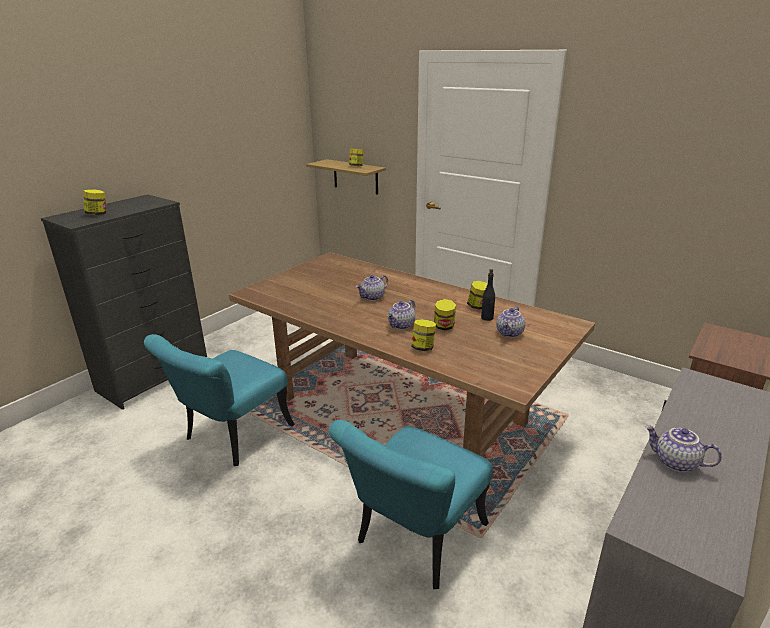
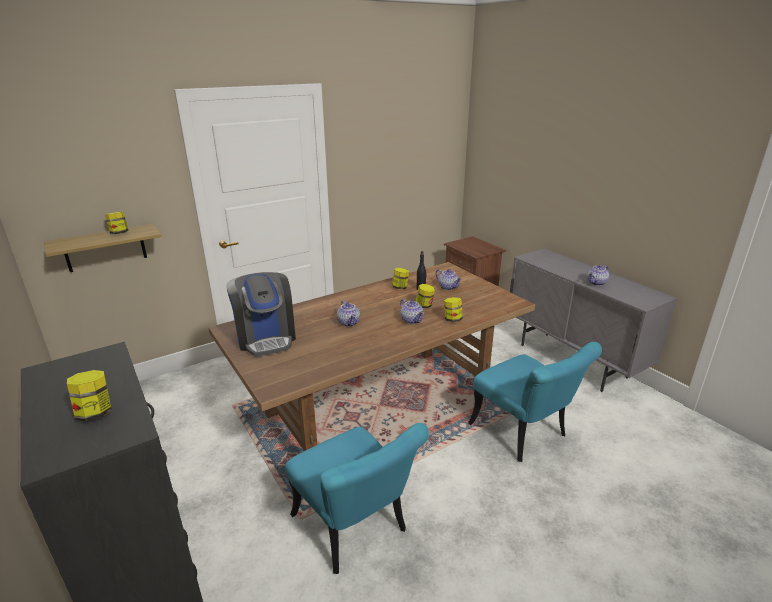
camera: 70 degrees left, 0 degrees up
(324, 273) = (266, 337): none -> coffee machine

